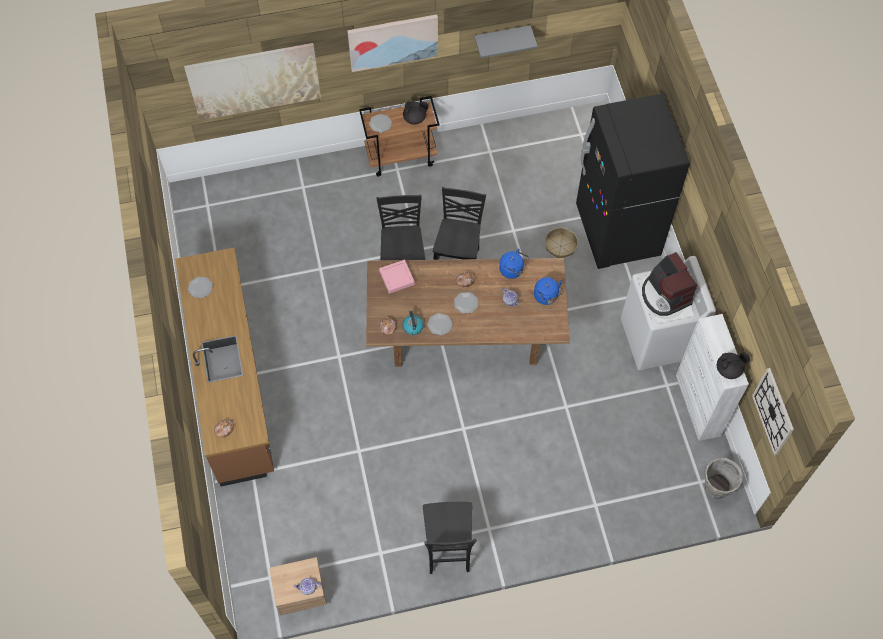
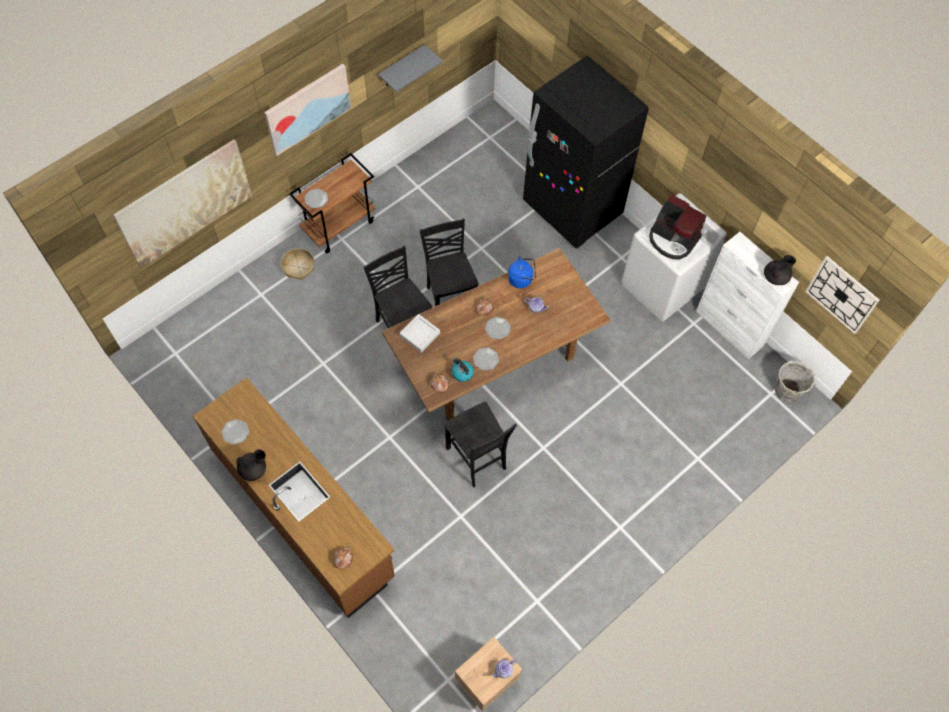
camera: 30 degrees left, 0 degrees up
(397, 278) = (420, 334): pink tray -> grey tray
(415, 118) = (346, 180): black teapot -> black teapot (253, 469)
(448, 549) = (595, 565): black chair -> black chair (477, 459)
(547, 297) = (566, 289): blue kettle -> none
(560, 246) = (531, 243): basket -> basket (298, 267)

